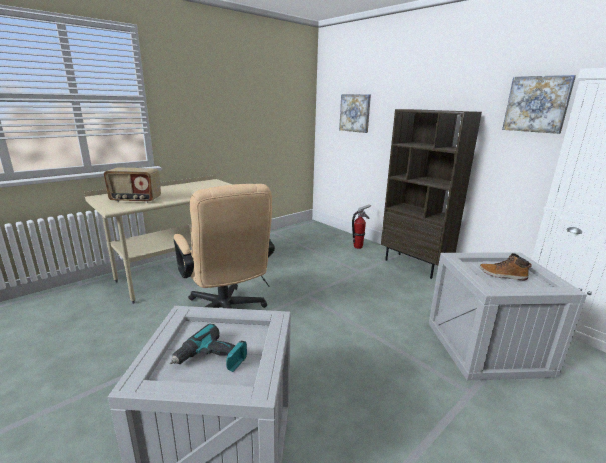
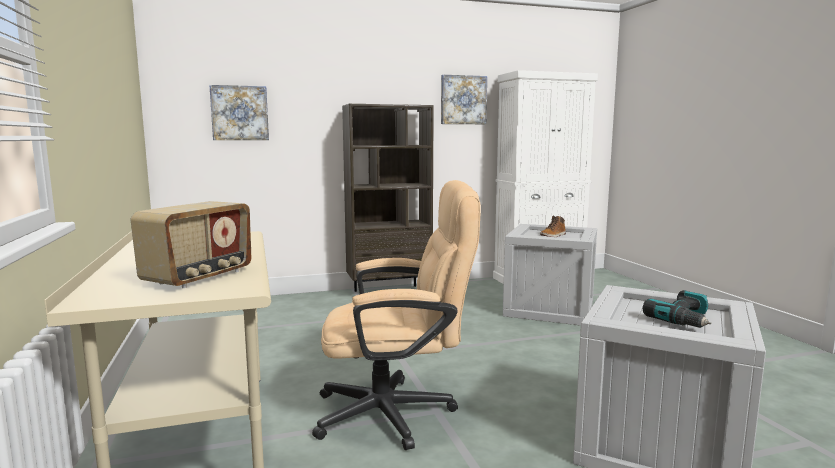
camera: 65 degrees left, 10 degrees down
(358, 247) = (306, 302): fire extinguisher -> none

